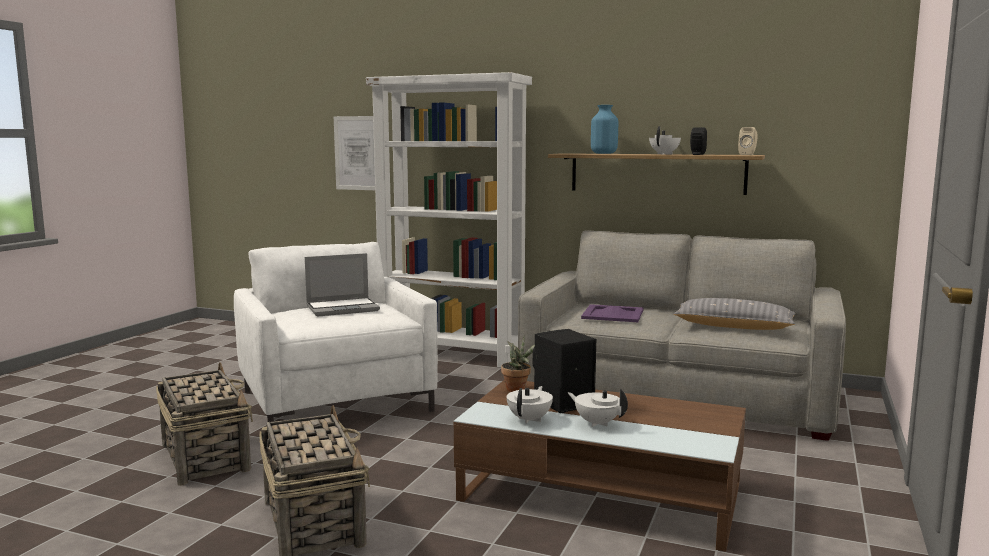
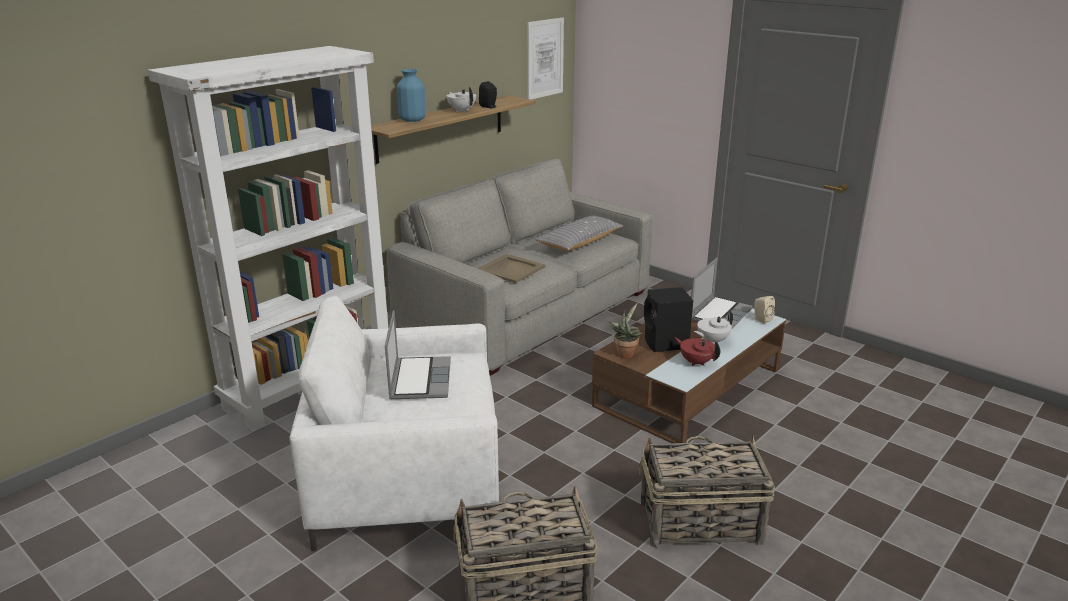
camera: 70 degrees left, 15 degrees up
(357, 153) = (93, 187): picture -> picture (545, 58)
(530, 419) = (696, 362): white teapot -> red teapot
(612, 314) = (511, 269): purple tray -> beige tray
(686, 422) = (719, 314): none -> laptop
(748, 155) = (517, 100): beige speaker -> beige speaker (761, 319)

